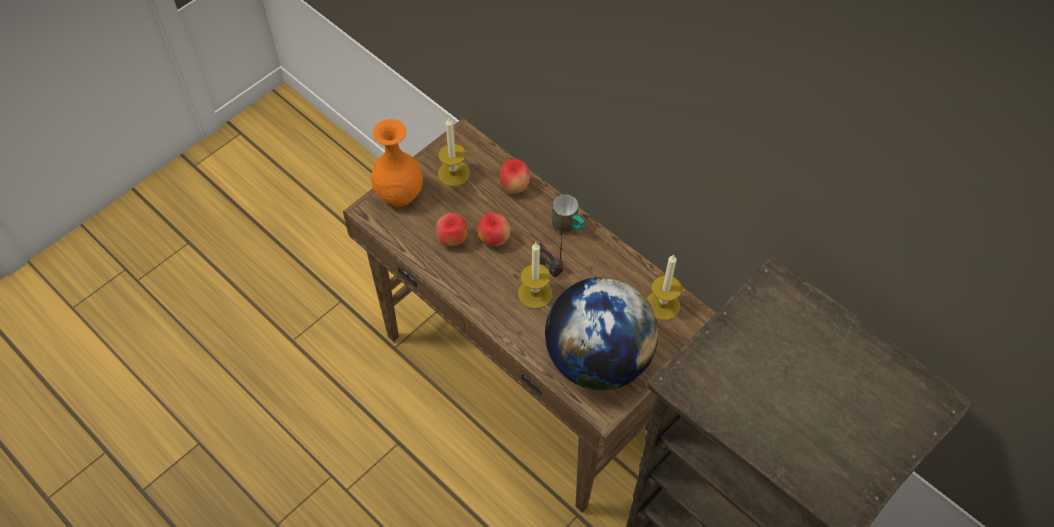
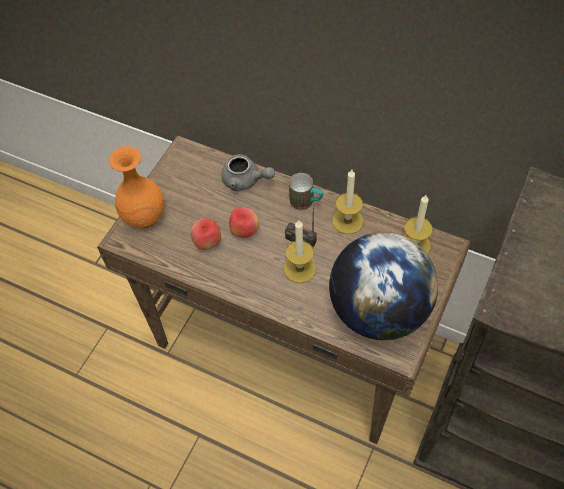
camera: 15 degrees left, 0 degrees up
(453, 173) = (187, 185): candle -> candle (347, 221)
(515, 186) = (245, 181): apple -> grey teapot

